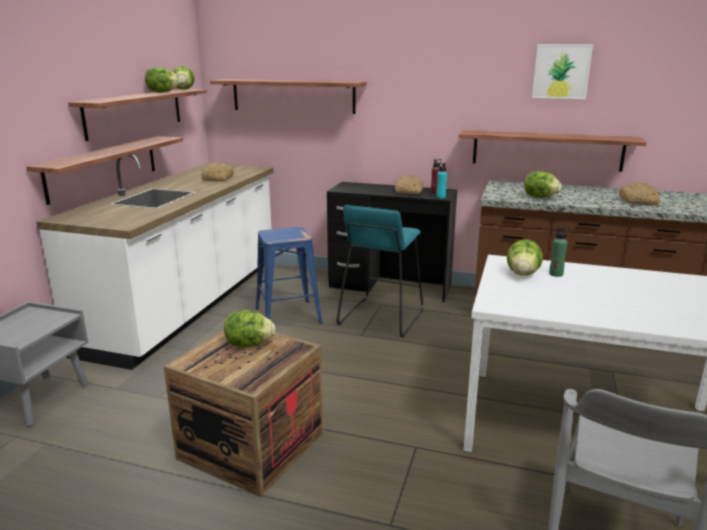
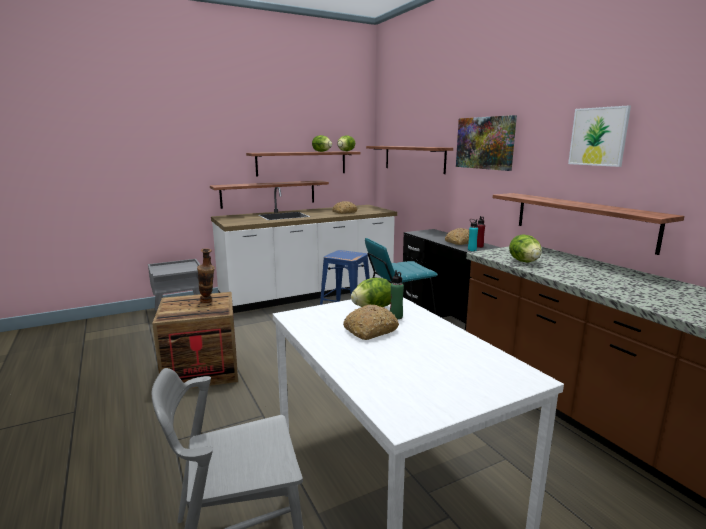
camera: 45 degrees right, 5 degrees down
(249, 344) = (208, 302): lettuce -> vase
(418, 76) = (485, 143): none -> picture
(638, 201) = (625, 286): bread -> bread (370, 330)

